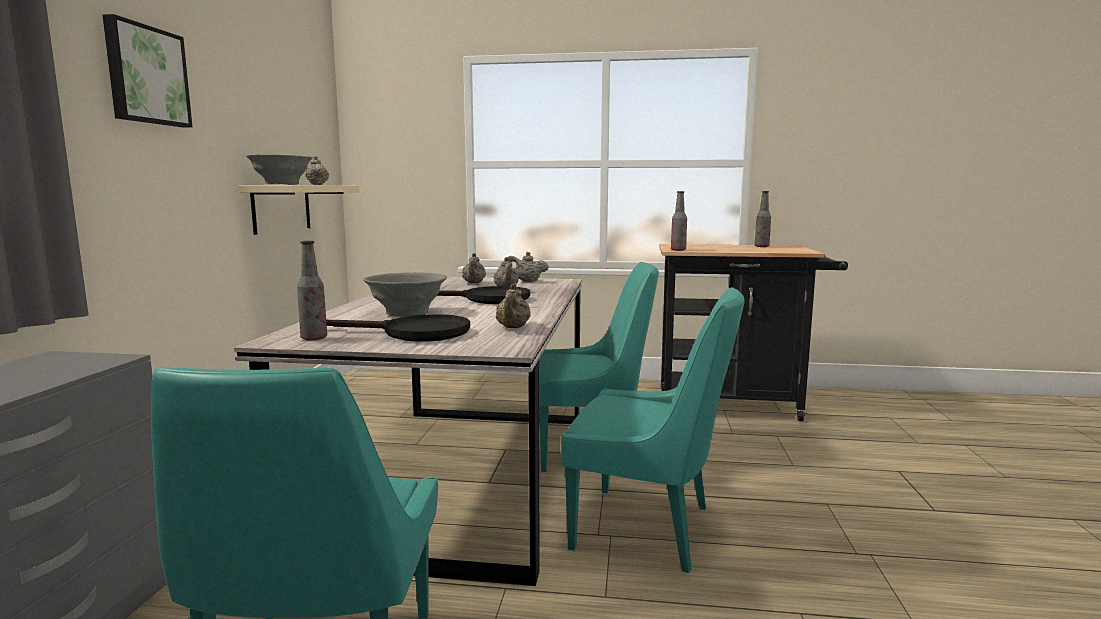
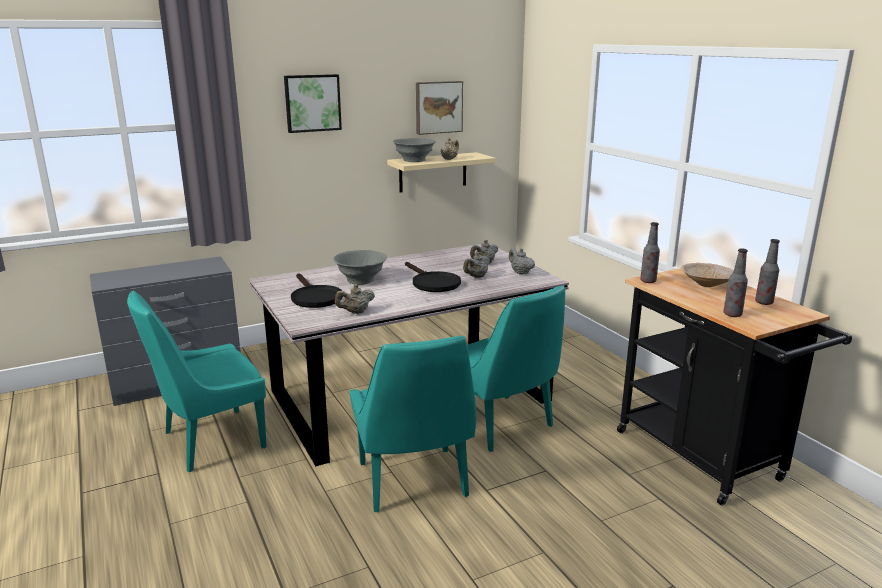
camera: 55 degrees right, 10 degrees up
(279, 119) = (438, 107): none -> picture
(314, 338) = (279, 284): bottle -> bottle (732, 314)
(708, 246) = (708, 285): none -> beige bowl

